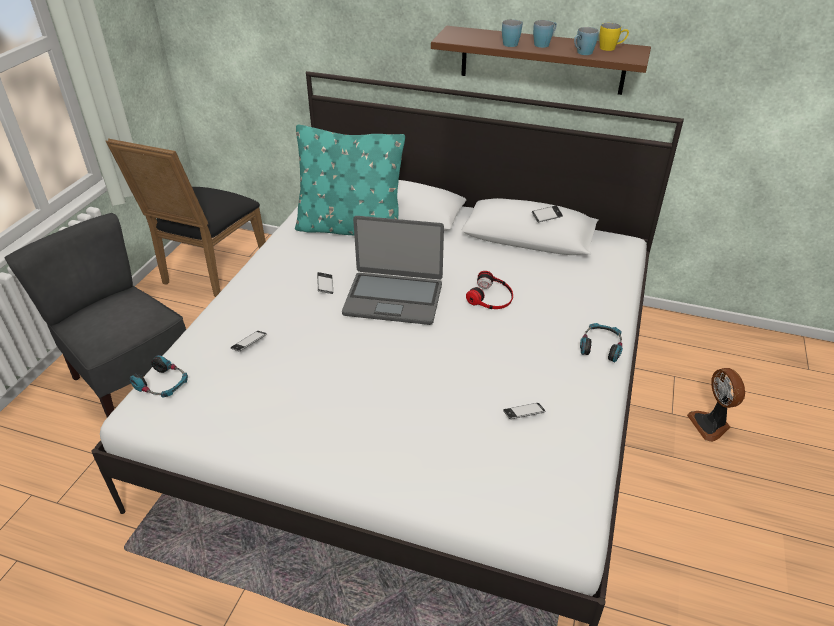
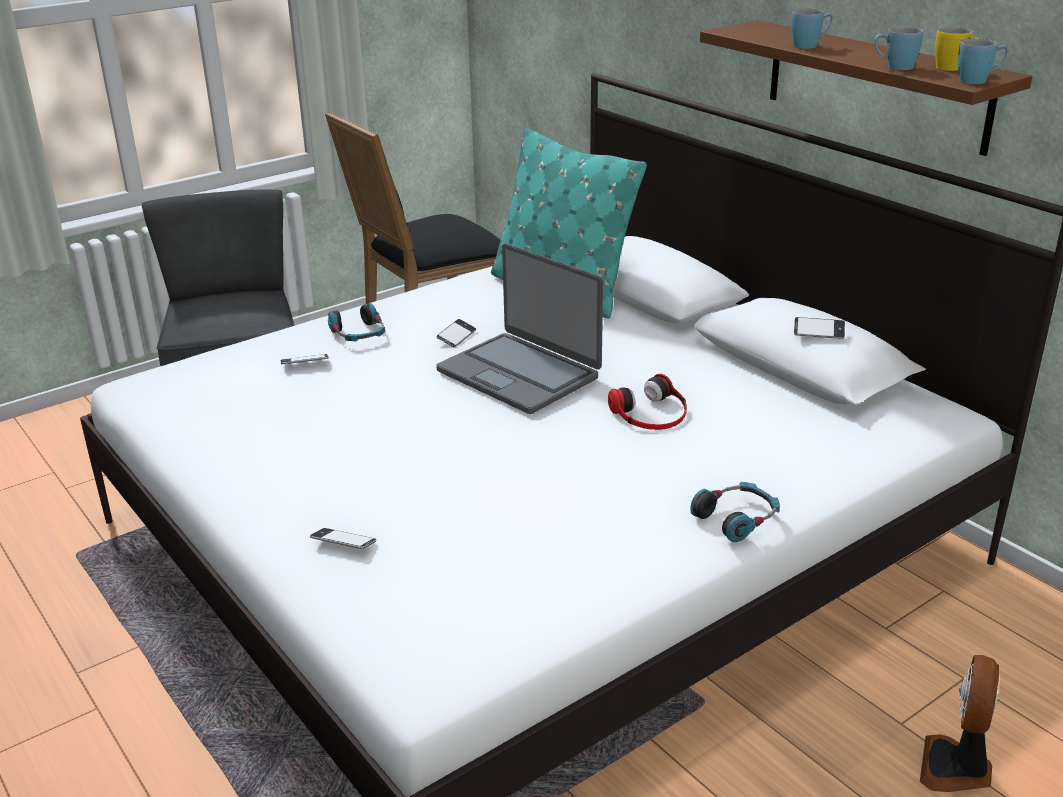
camera: 35 degrees right, 10 degrees down
(162, 384) = (181, 370): headphones -> headphones (358, 334)
(523, 413) = (527, 545): phone -> phone (343, 543)
(544, 44) = (856, 52): blue mug -> blue mug (979, 80)

